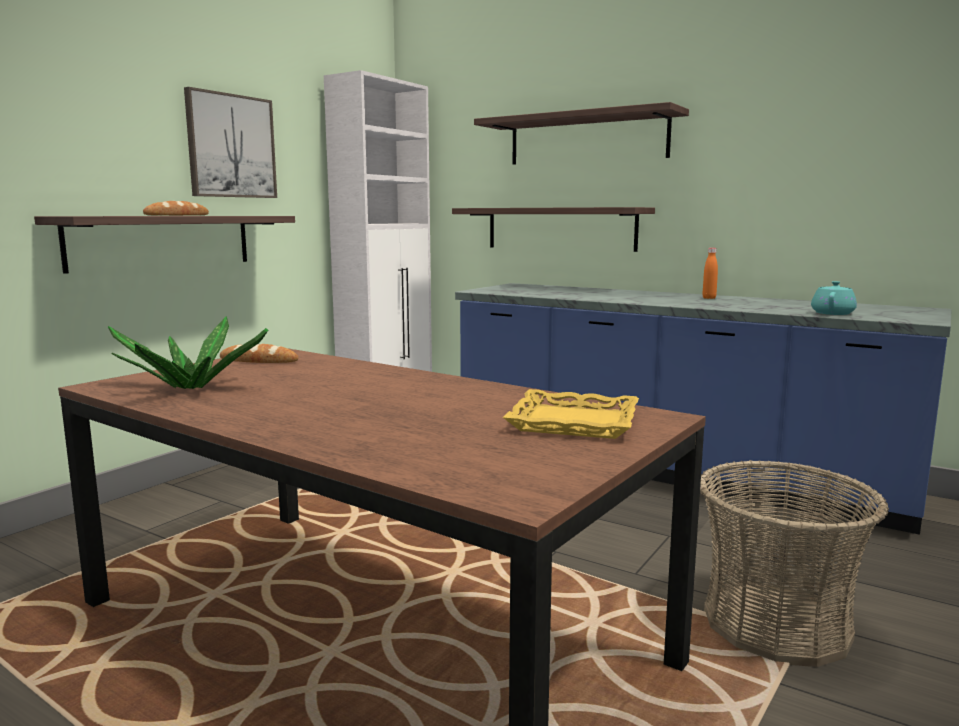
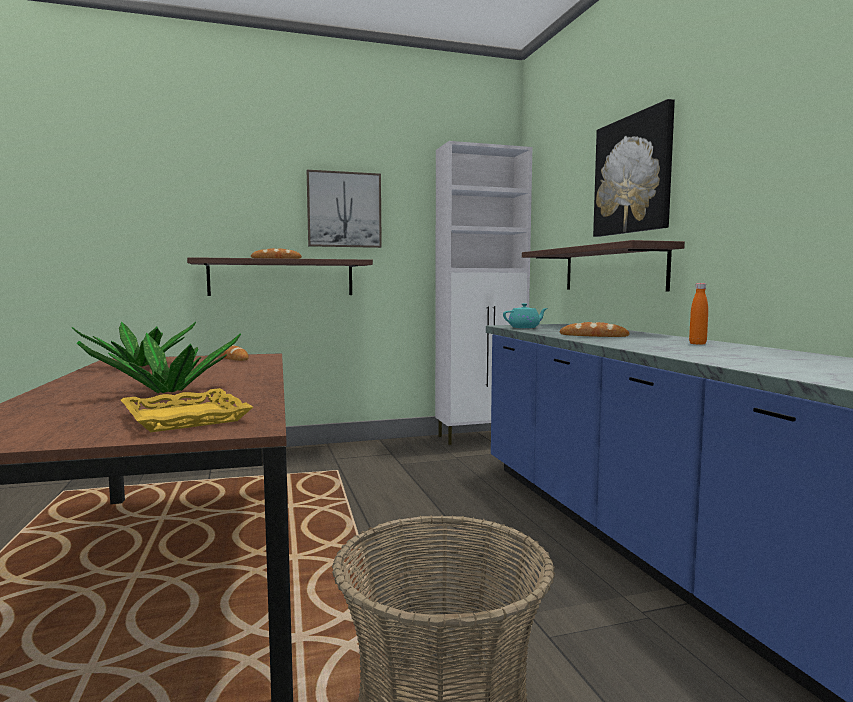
camera: 40 degrees right, 5 degrees down
(418, 407) = (168, 392): none -> potted plant
(587, 139) = (633, 175): shelf -> picture
(610, 296) = (593, 336): none -> bread
(832, 313) = (765, 366): turquoise teapot -> turquoise teapot (525, 327)

